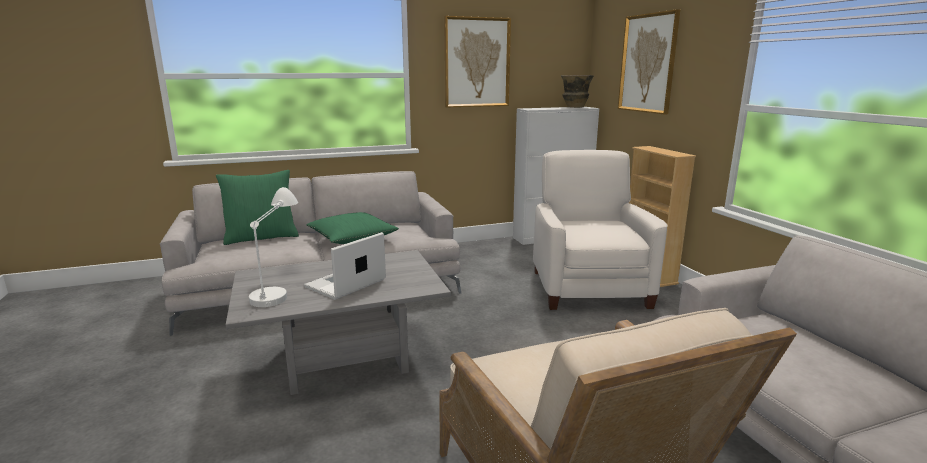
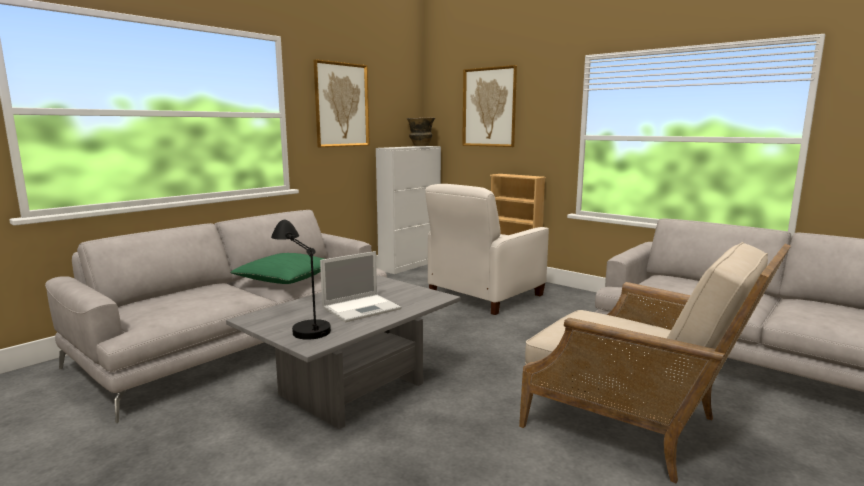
camera: 30 degrees left, 5 degrees down
(261, 237) = (179, 293): green pillow -> none
(279, 286) = (301, 321): white table lamp -> black table lamp
(345, 284) = (362, 308): laptop -> laptop turned 135 degrees counterclockwise
(588, 288) = (484, 295): white armchair -> white armchair turned 105 degrees counterclockwise

